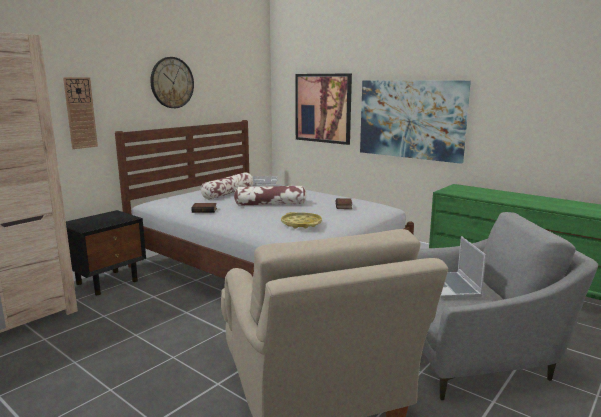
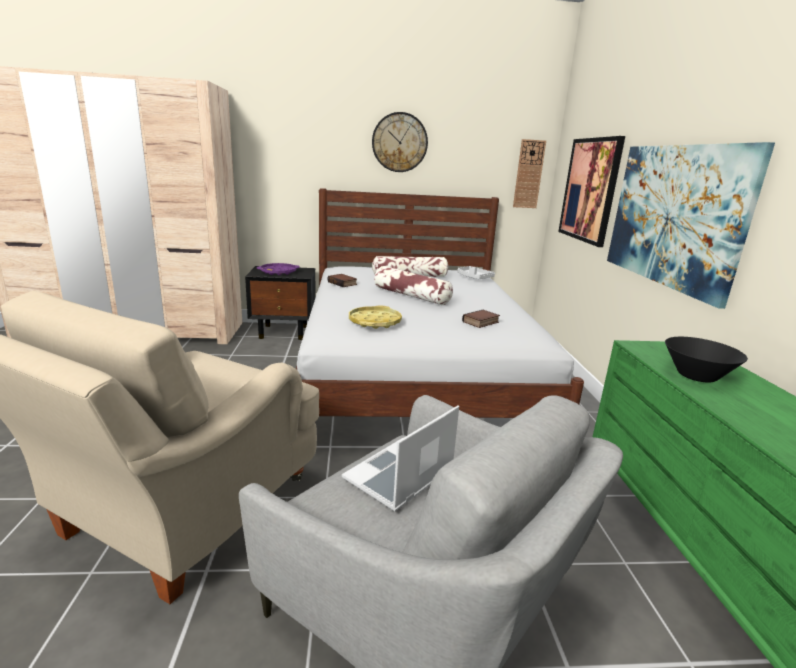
camera: 45 degrees right, 5 degrees up
(80, 113) = (290, 166): wall clock -> wall clock (528, 174)
(98, 221) = (278, 272): none -> purple tray
(487, 196) = (697, 376): none -> black bowl

